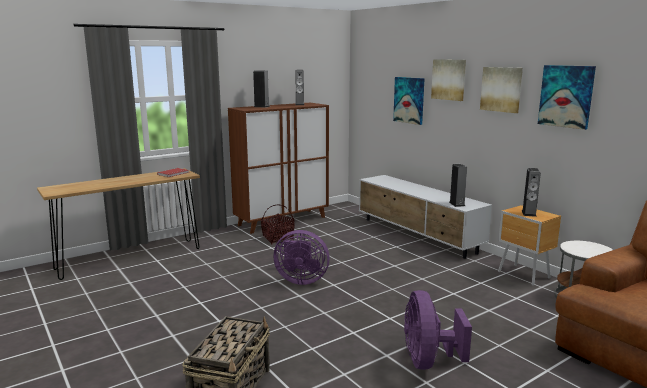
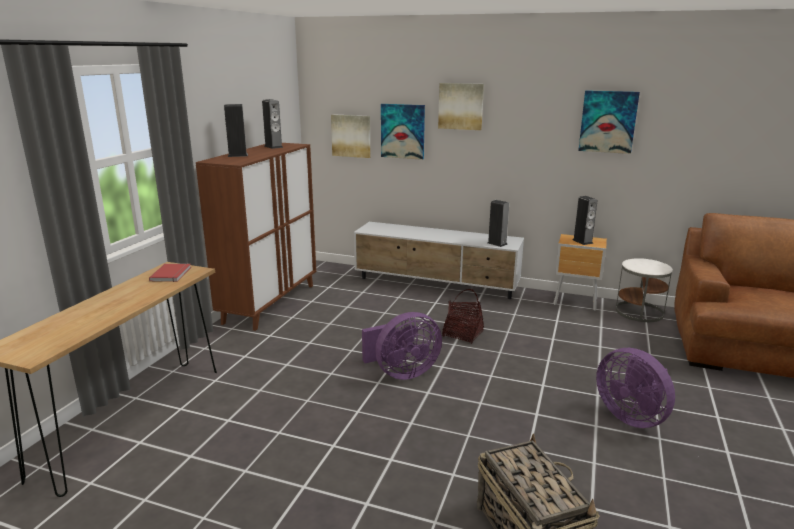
camera: 35 degrees left, 5 degrees up
(277, 239) = (299, 328): basket -> basket (462, 334)
(501, 89) = (531, 116): picture -> picture (351, 135)

